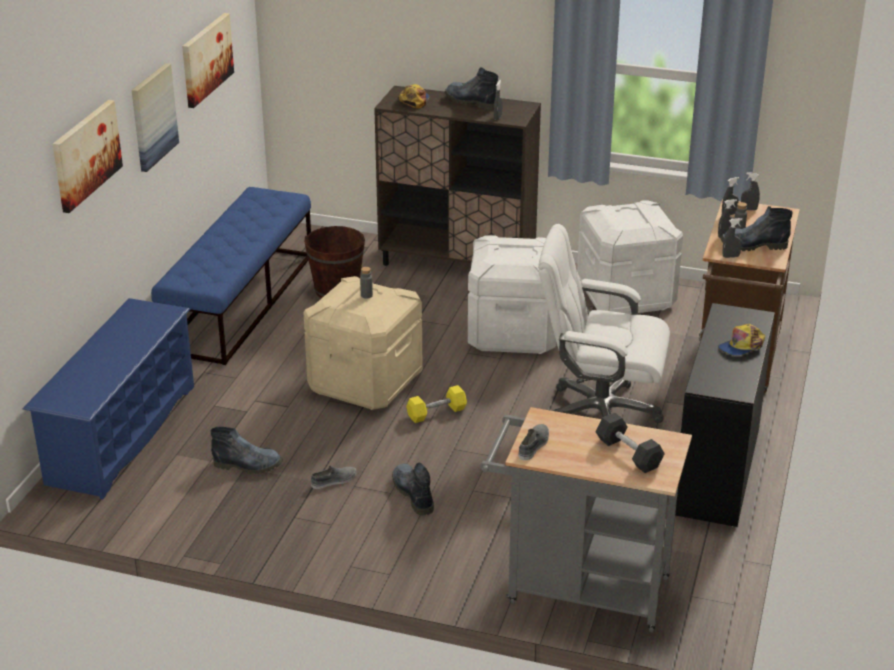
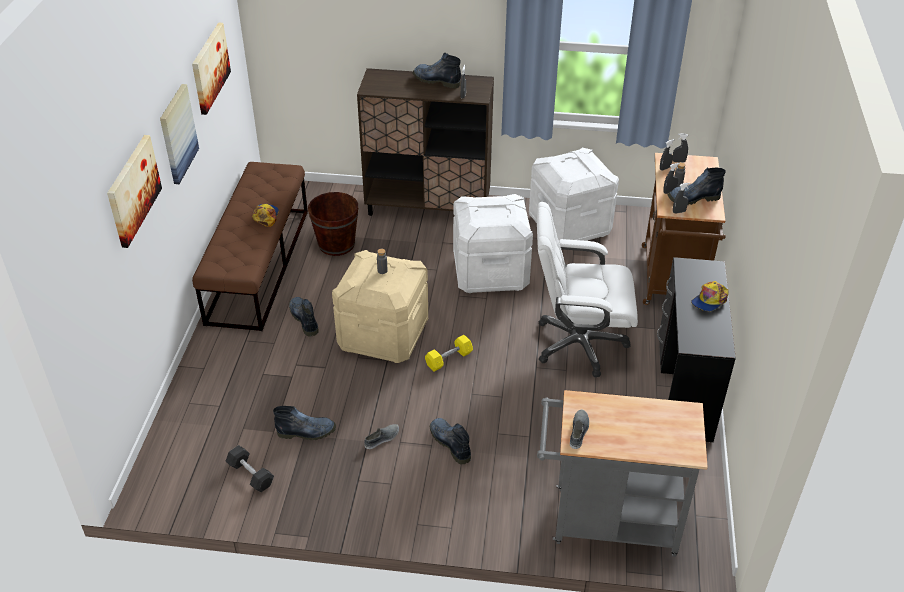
camera: 10 degrees left, 10 degrees up
(121, 434) = (191, 413): blue shoe rack -> none
(240, 302) = (259, 265): blue bench -> brown bench
(277, 358) = (304, 319): none -> boot
(414, 100) = (388, 83): cap -> cap (265, 216)
(628, 453) = (658, 430): grey dumbbell -> grey dumbbell (251, 474)

